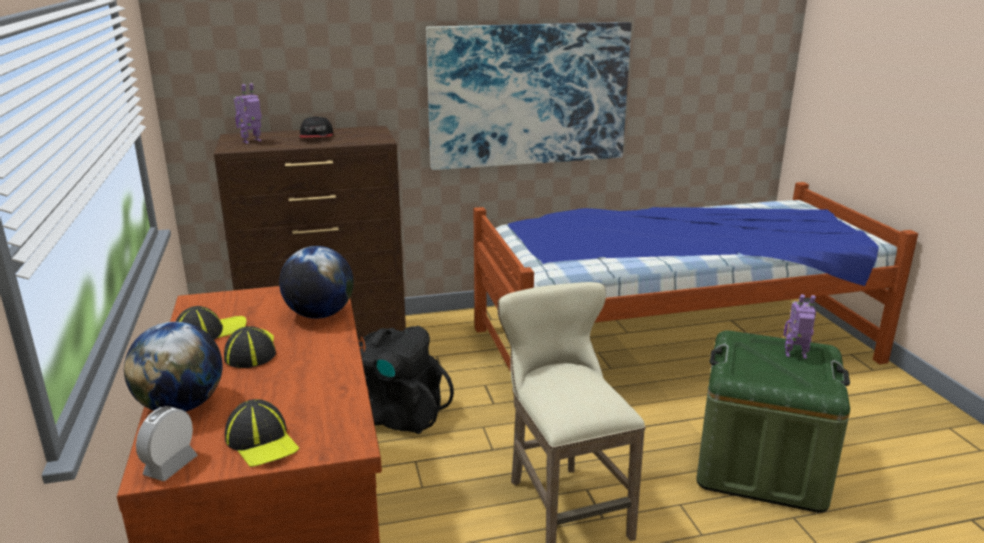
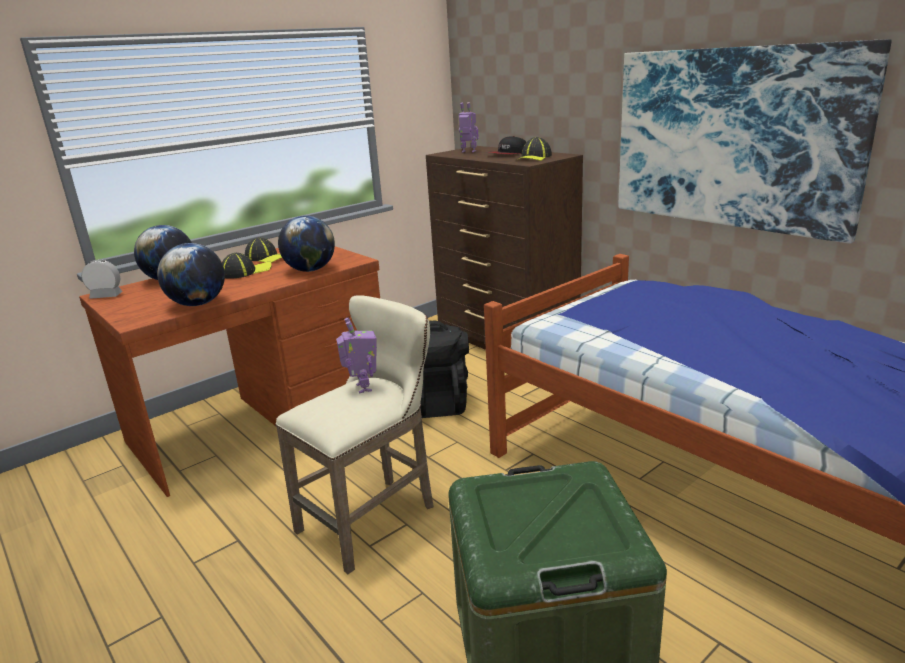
camera: 65 degrees right, 0 degrees up
(262, 441) = (133, 304): cap -> cap (534, 158)
(341, 393) = (198, 304): none -> globe
(796, 355) = (587, 529): toy robot -> toy robot (362, 388)

